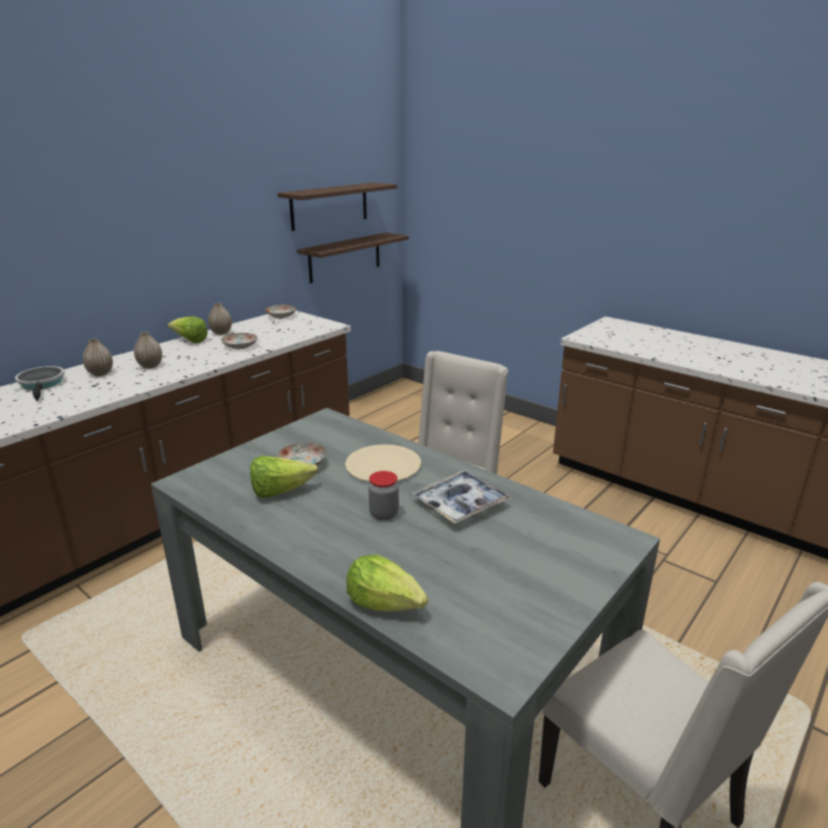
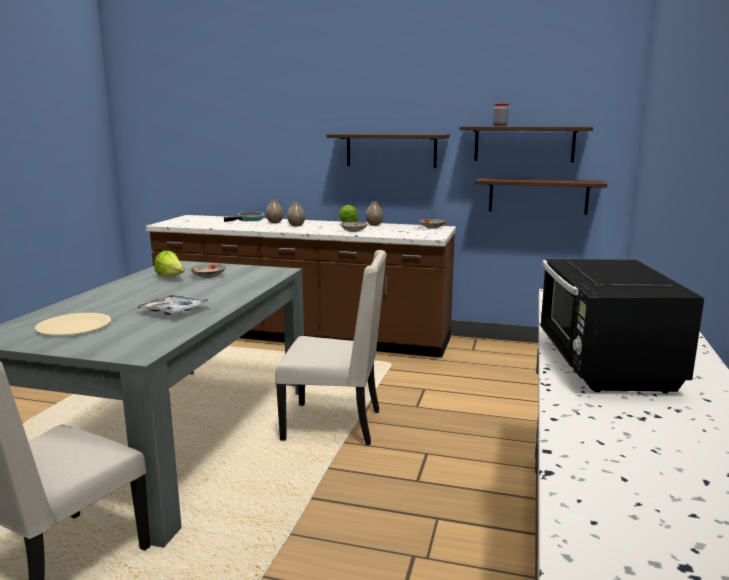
camera: 65 degrees right, 10 degrees down
(206, 233) = (391, 150): none -> shelf
(383, 466) = (219, 290): beige plate -> beige plate (74, 326)
(384, 514) = (153, 298): jar -> jar (500, 126)
(385, 602) = (54, 310): lettuce -> none
(745, 366) = (604, 365): none -> black microwave

